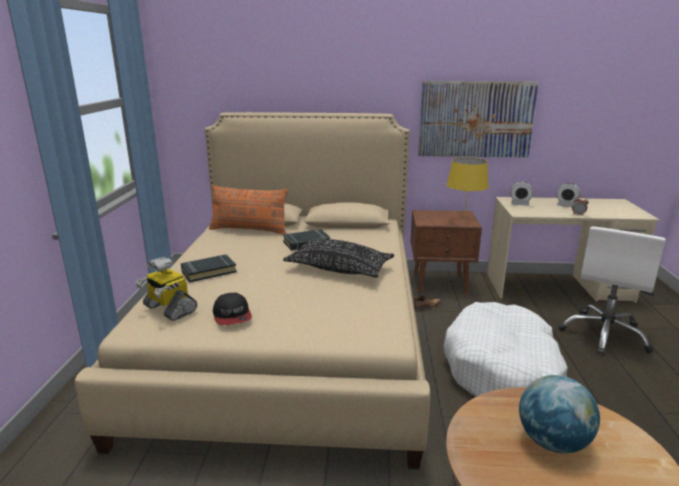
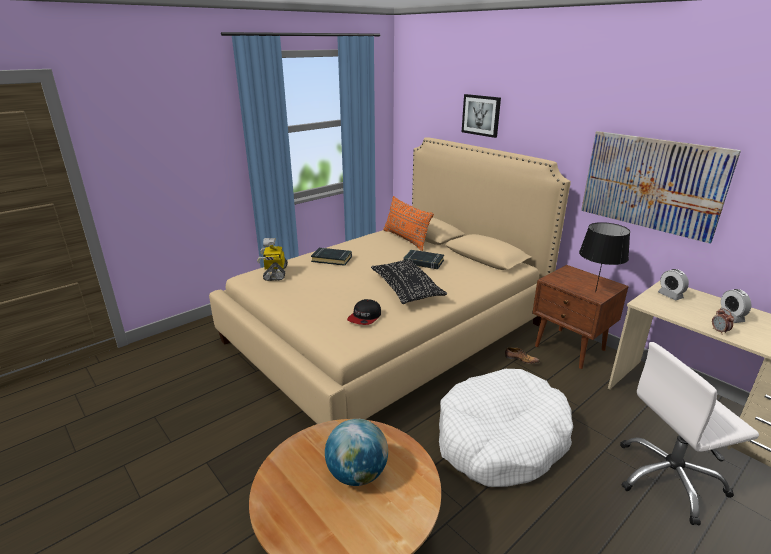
camera: 45 degrees right, 5 degrees up
(232, 316) = (294, 291): cap -> cap (365, 317)
(290, 80) = (481, 115): none -> picture
(463, 221) = (595, 292): yellow table lamp -> black table lamp

